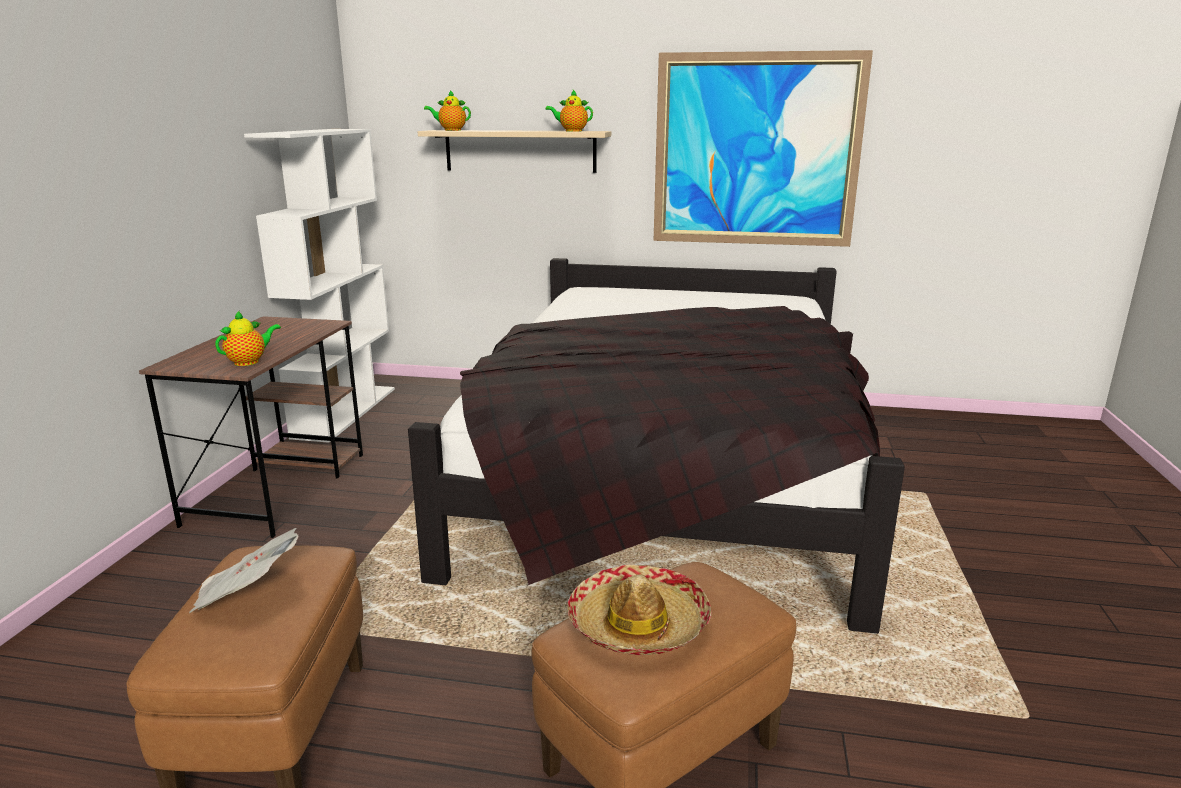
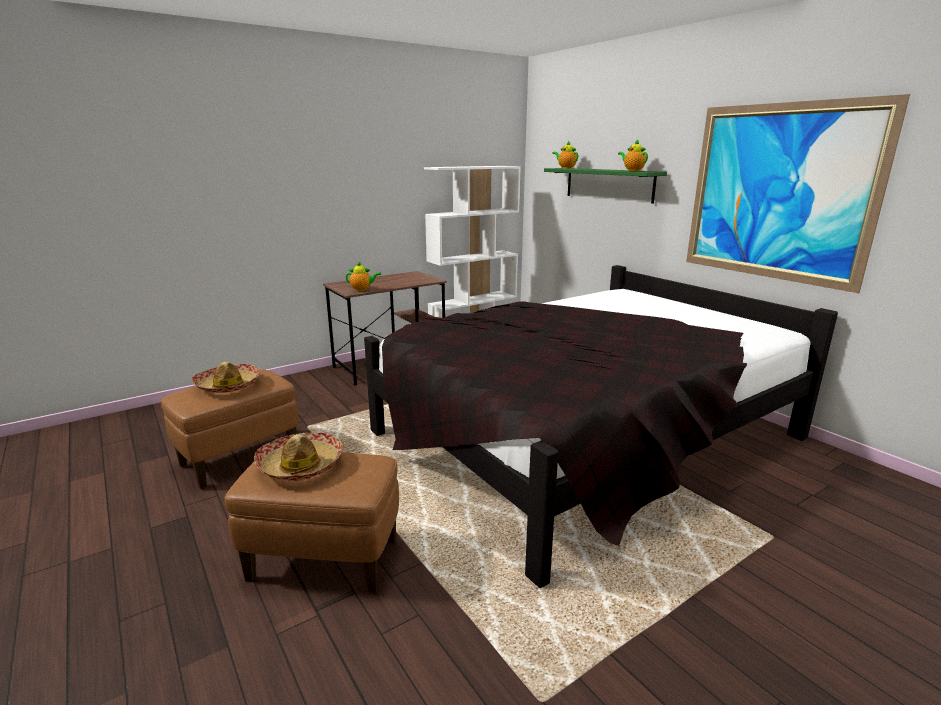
camera: 45 degrees right, 0 degrees up
(248, 595) = (229, 385): newspaper -> hat
(520, 151) = (608, 184): beige shelf -> green shelf

